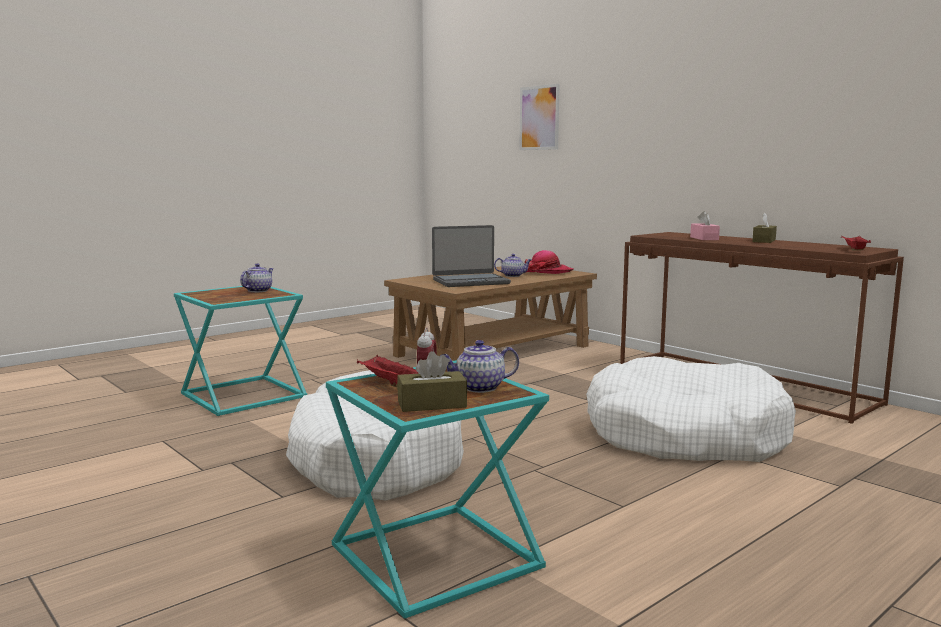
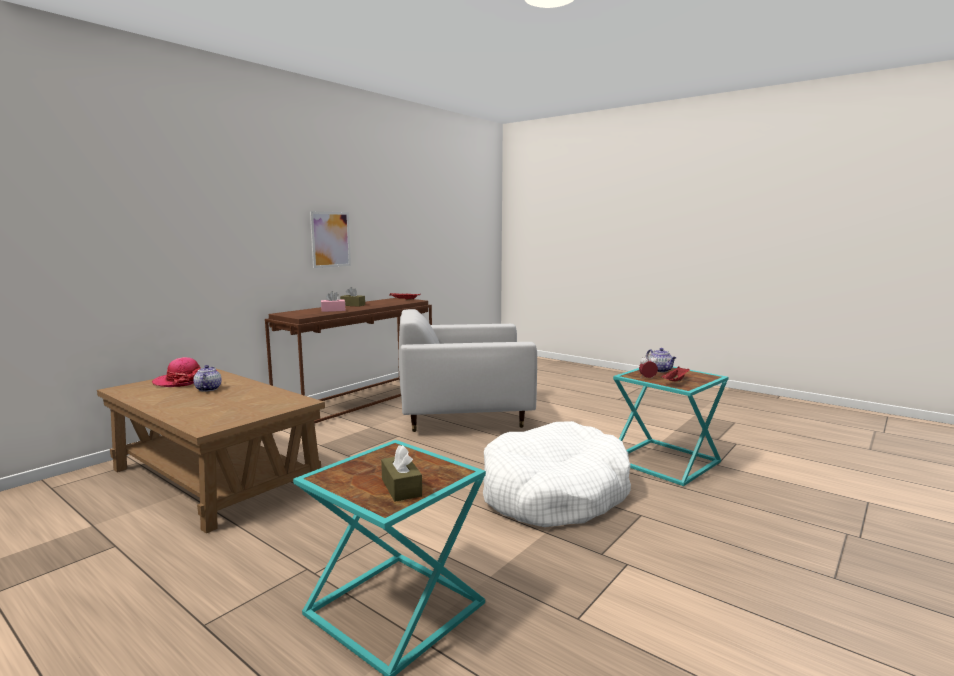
camera: 100 degrees left, 0 degrees up
(258, 290) = (367, 466): teapot -> none
(432, 404) = (696, 374): brown tissue box -> brown tissue box (401, 487)
(470, 282) = (244, 401): laptop -> none
(539, 118) = (69, 208): picture -> picture (330, 239)
(684, 435) = (464, 416): white dog bed -> white armchair

